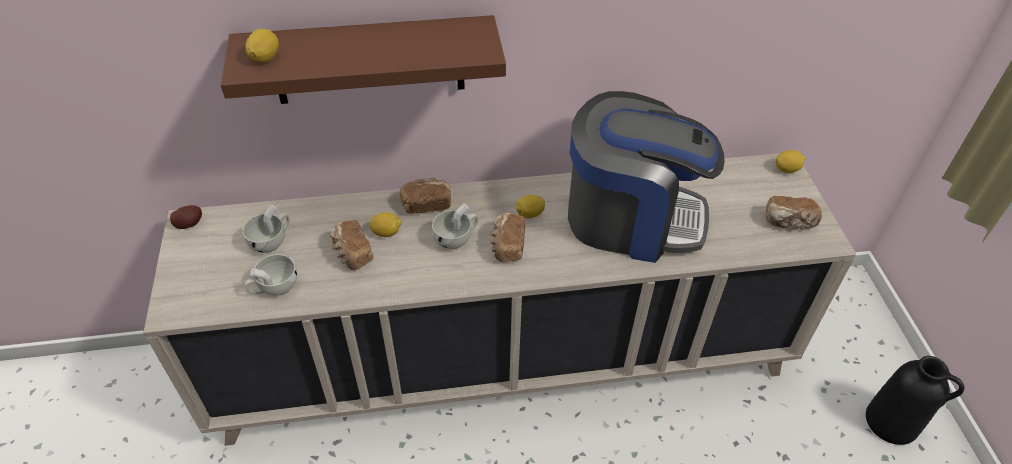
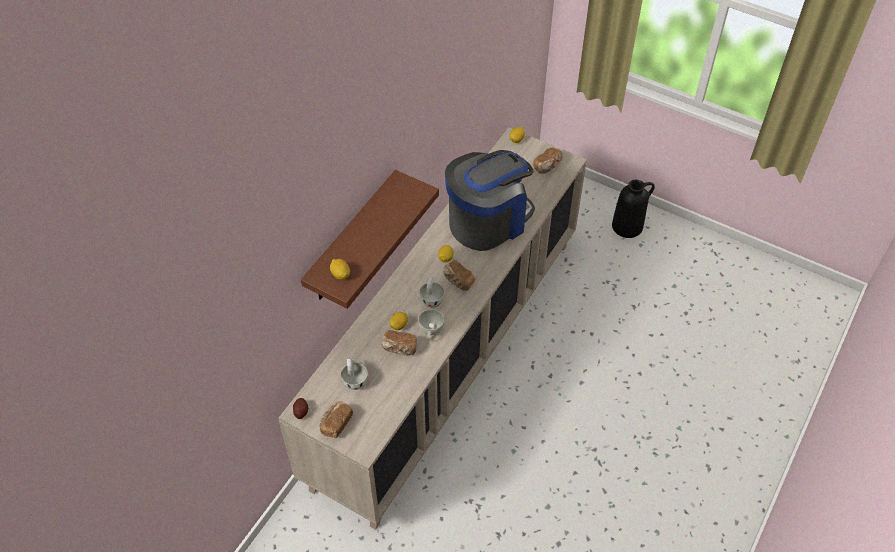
camera: 50 degrees left, 5 degrees up
(274, 288) = (391, 395): white cup -> white cup (431, 331)
(426, 204) = (395, 296): bread -> bread (335, 423)

